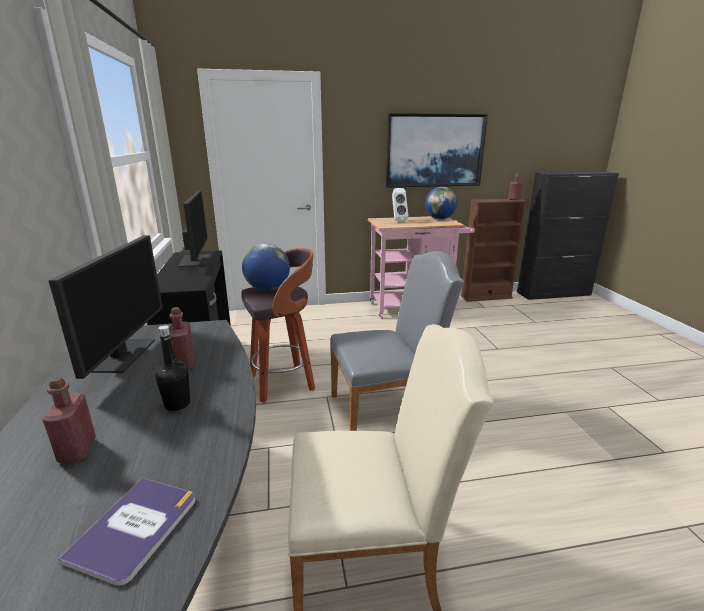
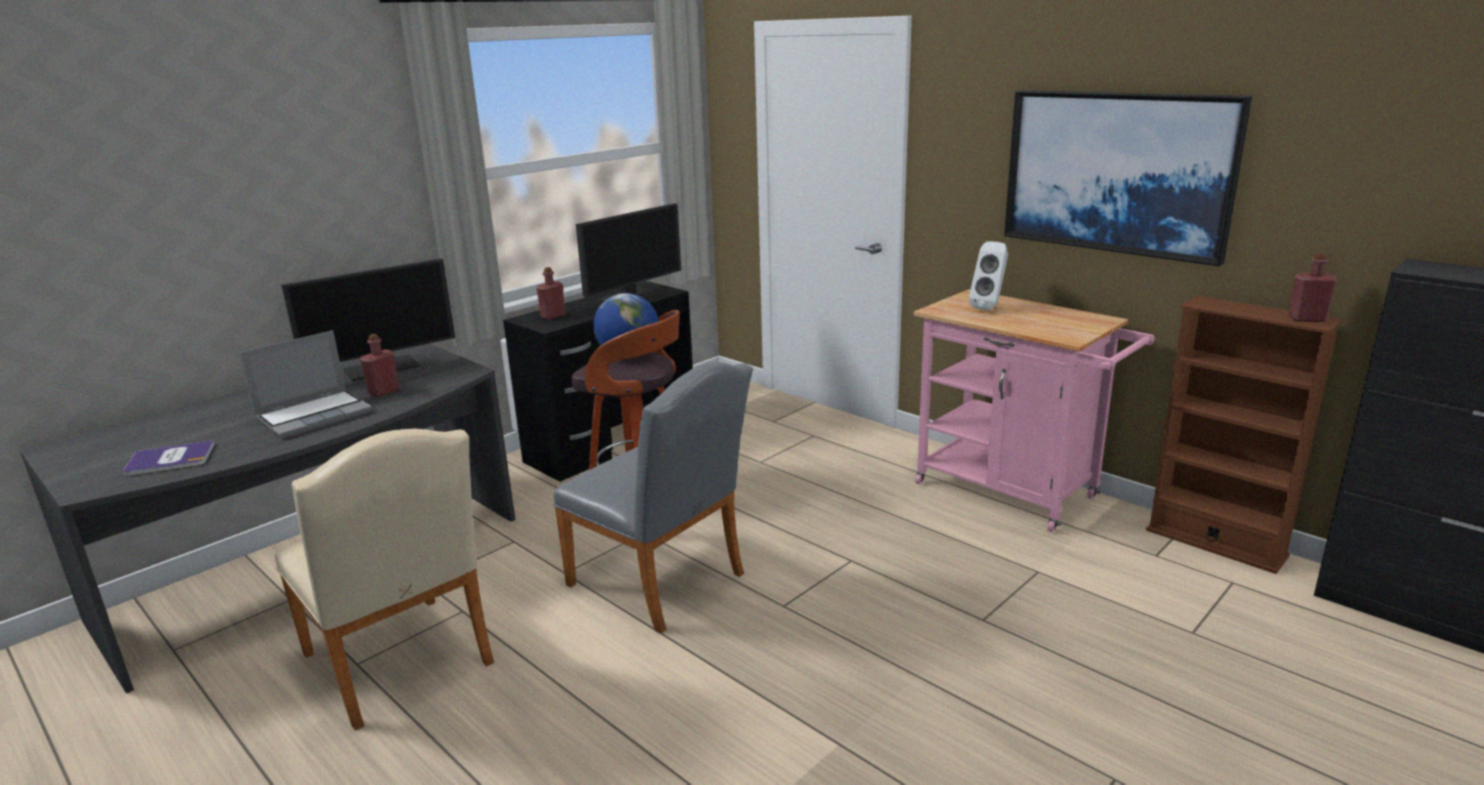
camera: 55 degrees right, 0 degrees up
(77, 450) = (240, 414): red bottle -> red bottle (553, 316)
(177, 404) = (315, 415): black bottle -> laptop
(439, 219) = (1084, 323): globe -> none

